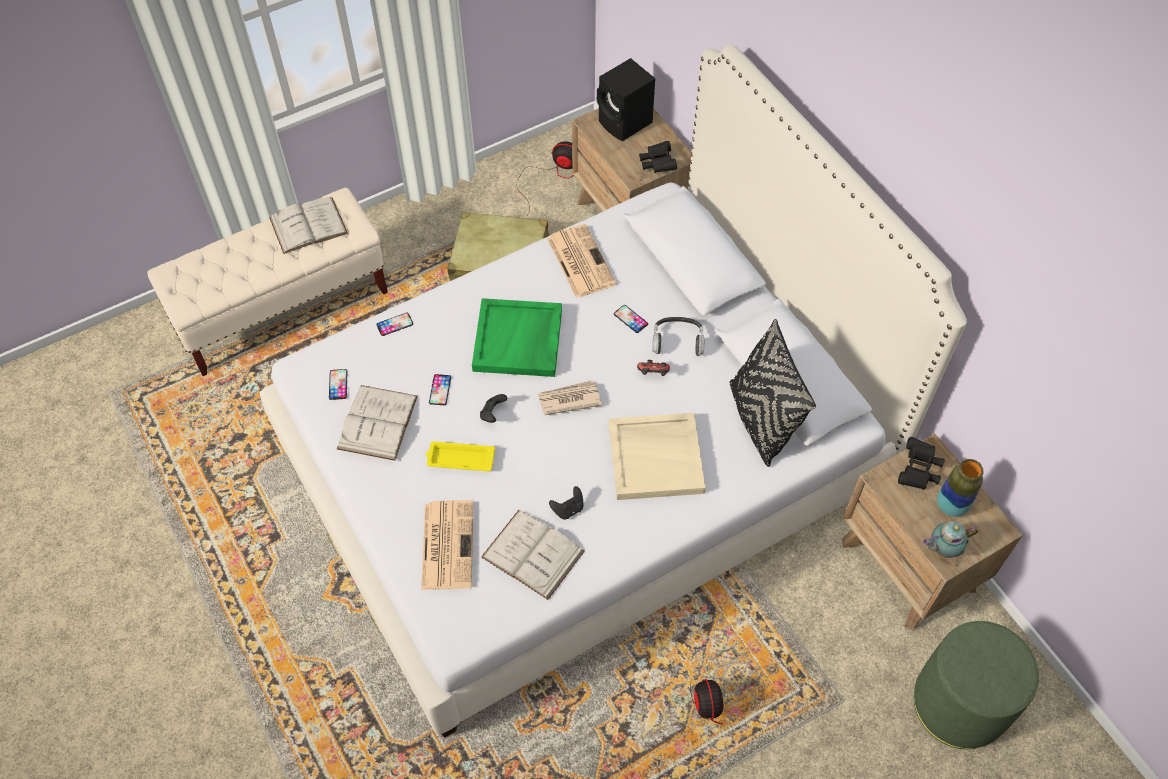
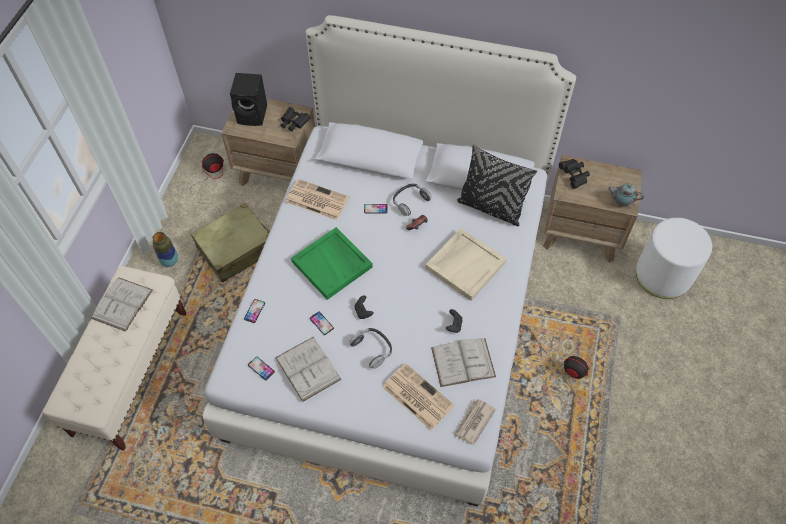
camera: 45 degrees left, 0 degrees up
(459, 459) = (372, 349): yellow tray -> headphones
(569, 399) = (392, 272): newspaper -> newspaper (473, 422)
(942, 549) = (621, 203): teapot -> teapot turned 75 degrees clockwise
(951, 506) = (603, 181): vase -> vase (170, 261)
(959, 704) = (663, 275): green ottoman -> white ottoman

